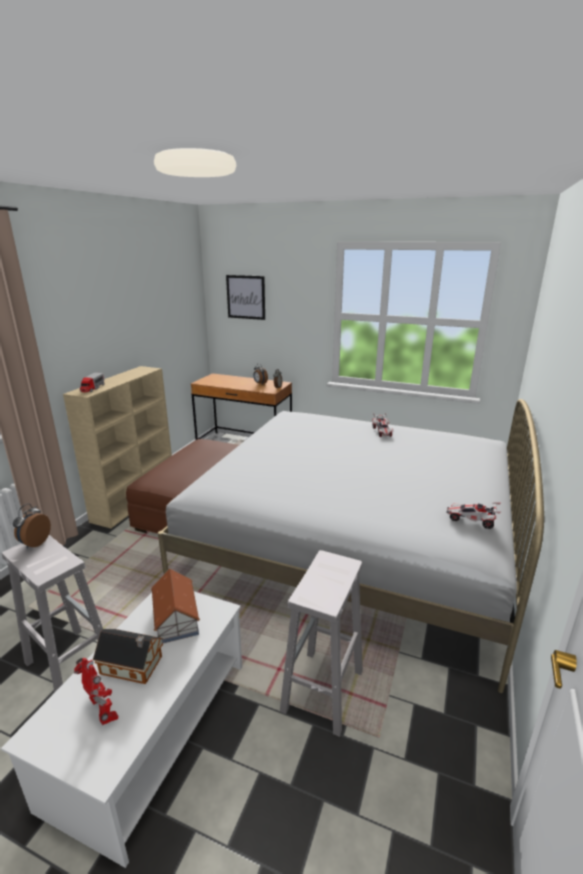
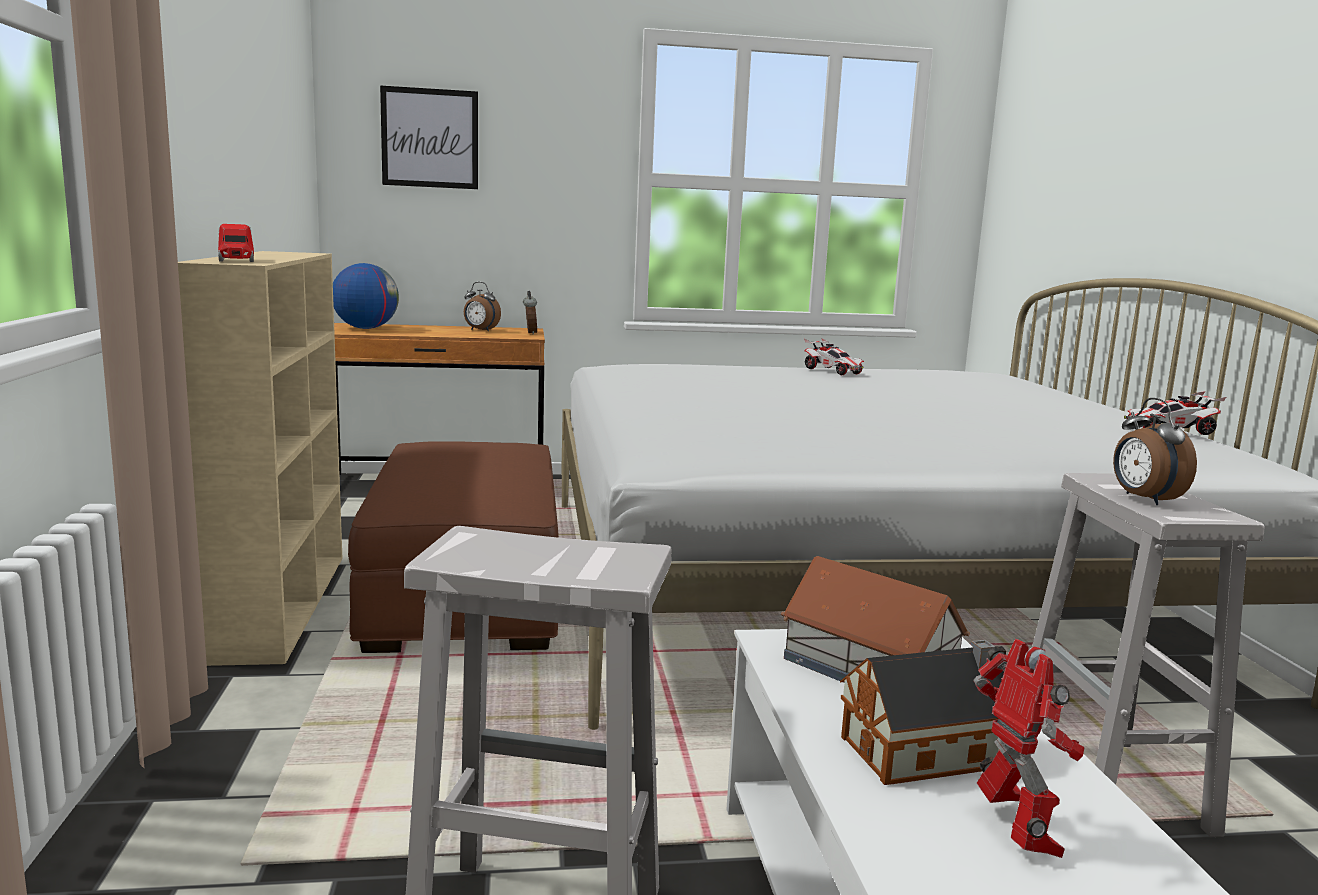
camera: 30 degrees left, 10 degrees down
(34, 543) = (468, 541): alarm clock -> alarm clock (1143, 499)
(104, 713) = (1015, 834): toy robot -> toy robot turned 60 degrees clockwise
(216, 379) = (365, 328): none -> globe

